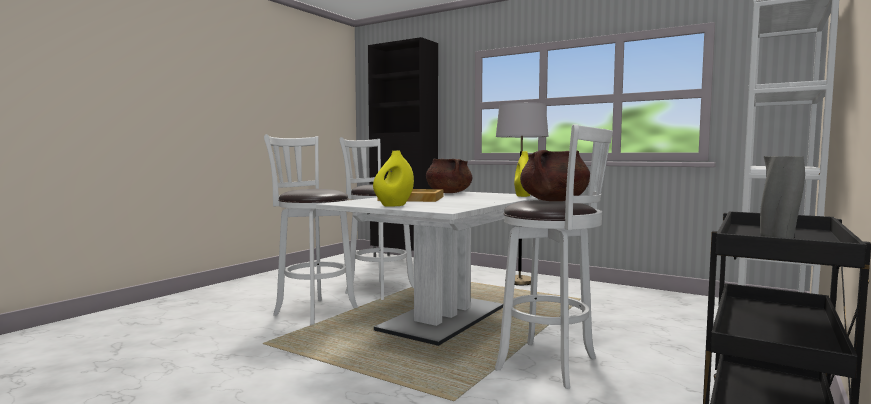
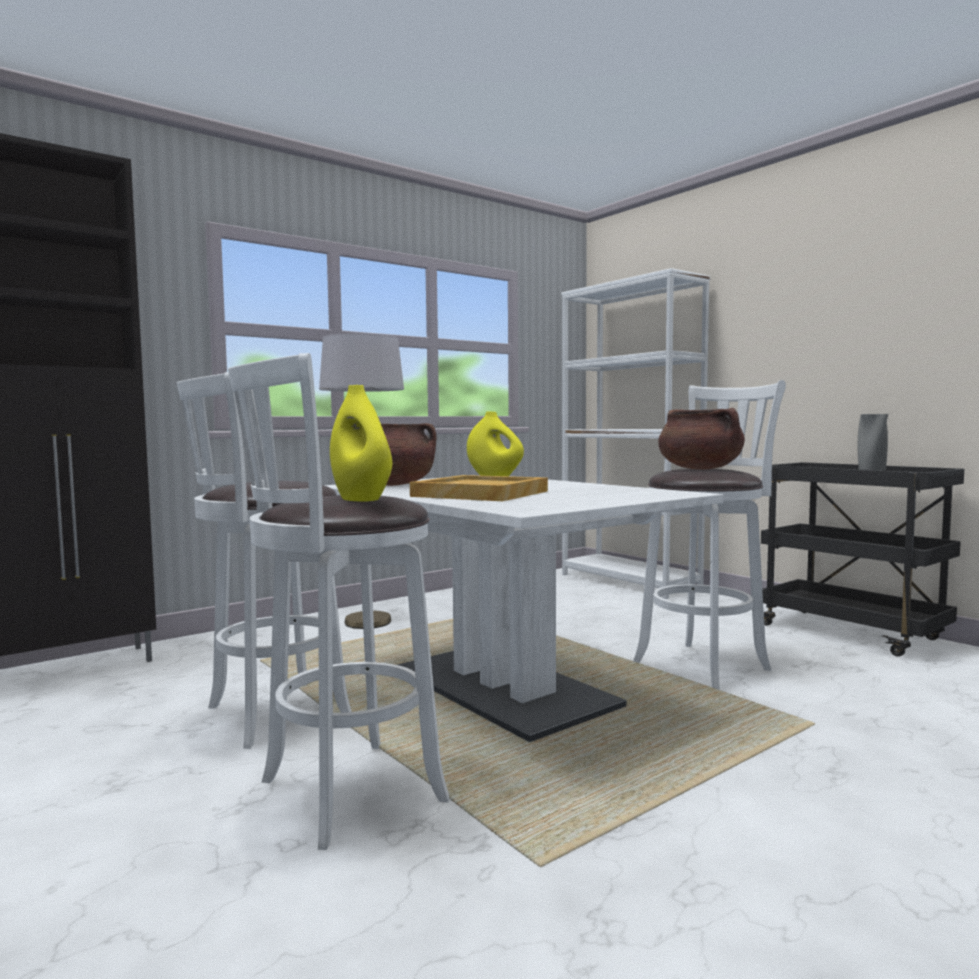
camera: 70 degrees left, 0 degrees up
(394, 205) = (600, 499): yellow vase -> yellow vase (361, 499)

